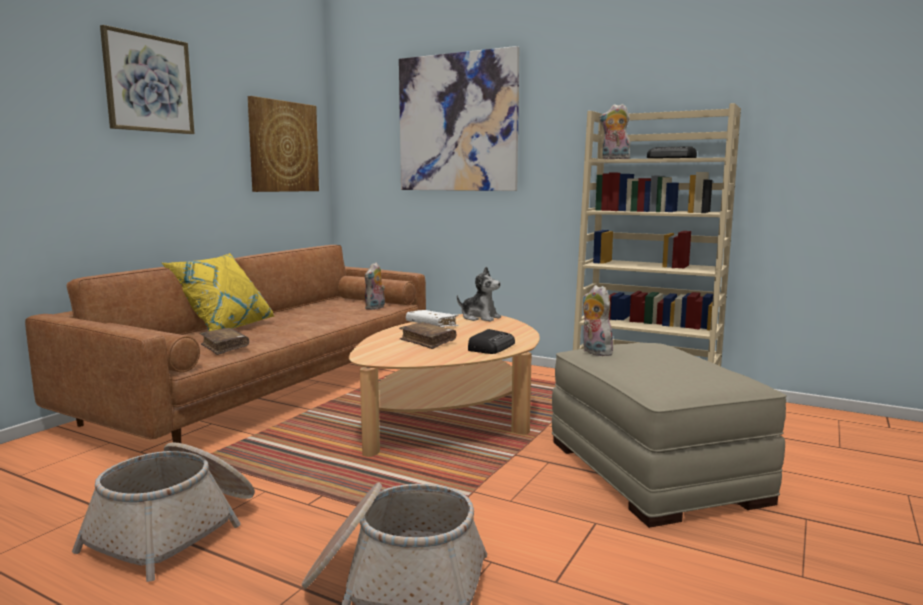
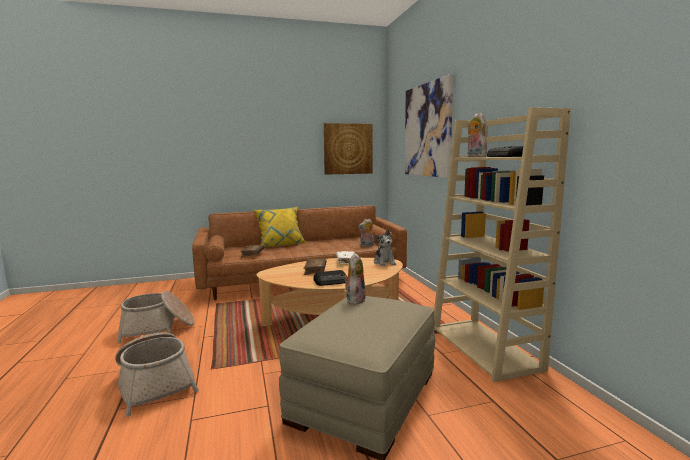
camera: 45 degrees right, 0 degrees up
(148, 83) = (263, 123): picture -> none

